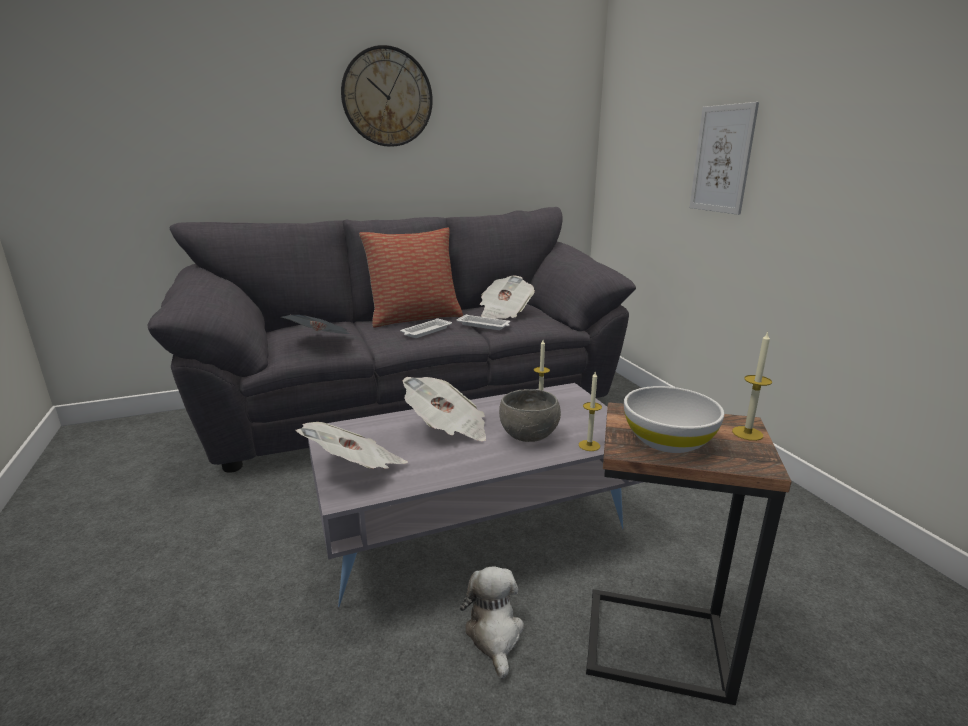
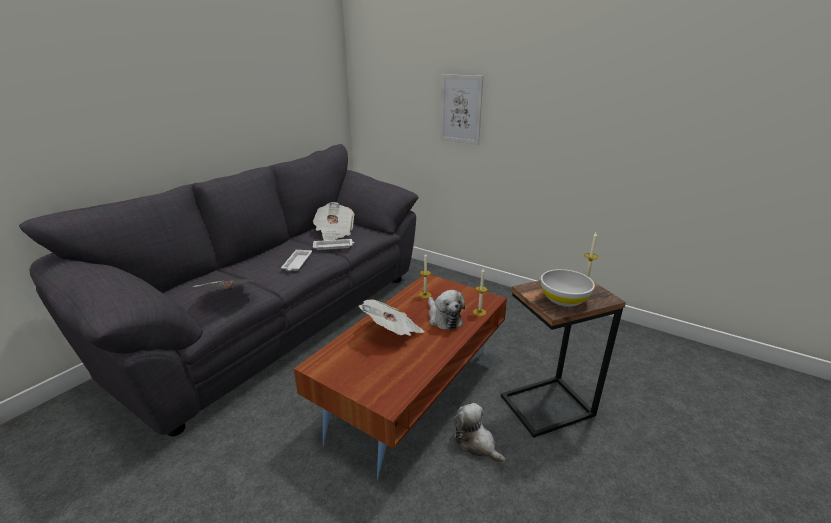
camera: 35 degrees left, 5 degrees up
(356, 469) = (372, 382): newspaper -> none
(387, 97) = (196, 67): wall clock -> none
(414, 318) = (269, 253): pillow -> none
(477, 535) = (413, 393): grey coffee table -> brown coffee table
(529, 436) = (443, 318): grey bowl -> plush toy

